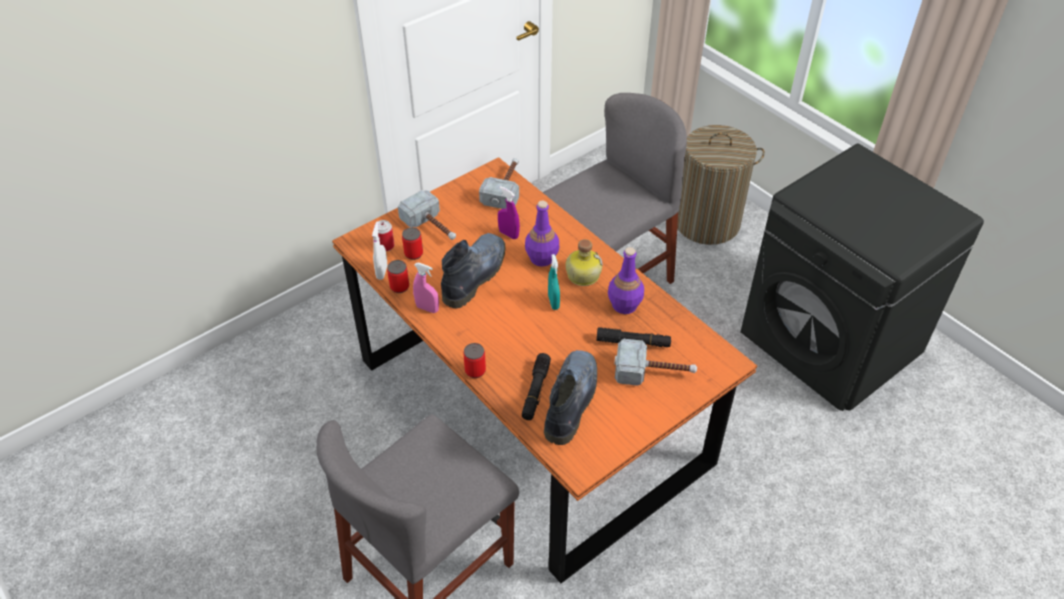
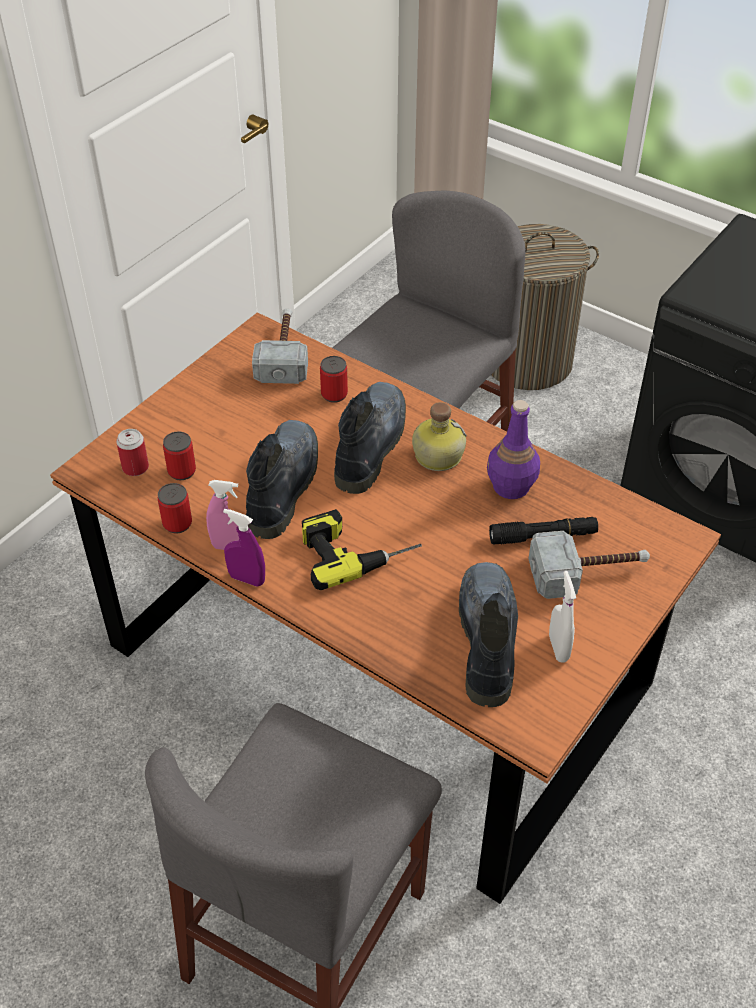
camera: 15 degrees left, 0 degrees up
(382, 272) = (143, 507): white spray bottle -> white spray bottle (558, 648)
(432, 227) = (196, 427): hammer -> none
(475, 371) = (334, 624): can -> can (334, 394)
(507, 326) = (356, 549): none -> power drill
(508, 234) = (311, 418): purple spray bottle -> purple spray bottle (247, 579)
(535, 391) = (432, 635): black flashlight -> none
(541, 258) = (370, 443): purple bottle -> boot
(553, 302) = (410, 502): turquoise spray bottle -> none

